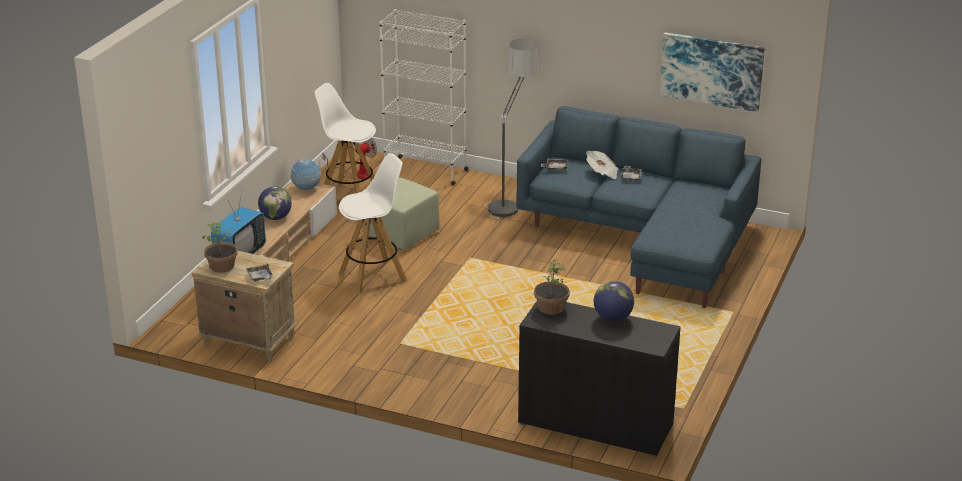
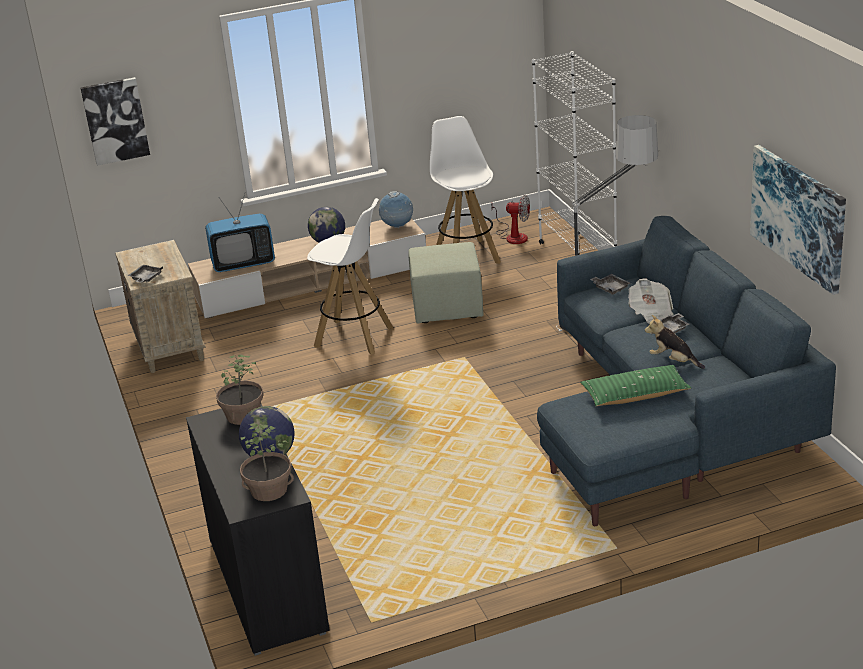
camera: 50 degrees right, 0 degrees up
(140, 157) = (115, 120): none -> picture
(222, 266) = (141, 257): potted plant -> potted plant (269, 490)
(661, 193) = (673, 361): none -> plush toy
(676, 217) = (635, 395): none -> green pillow

